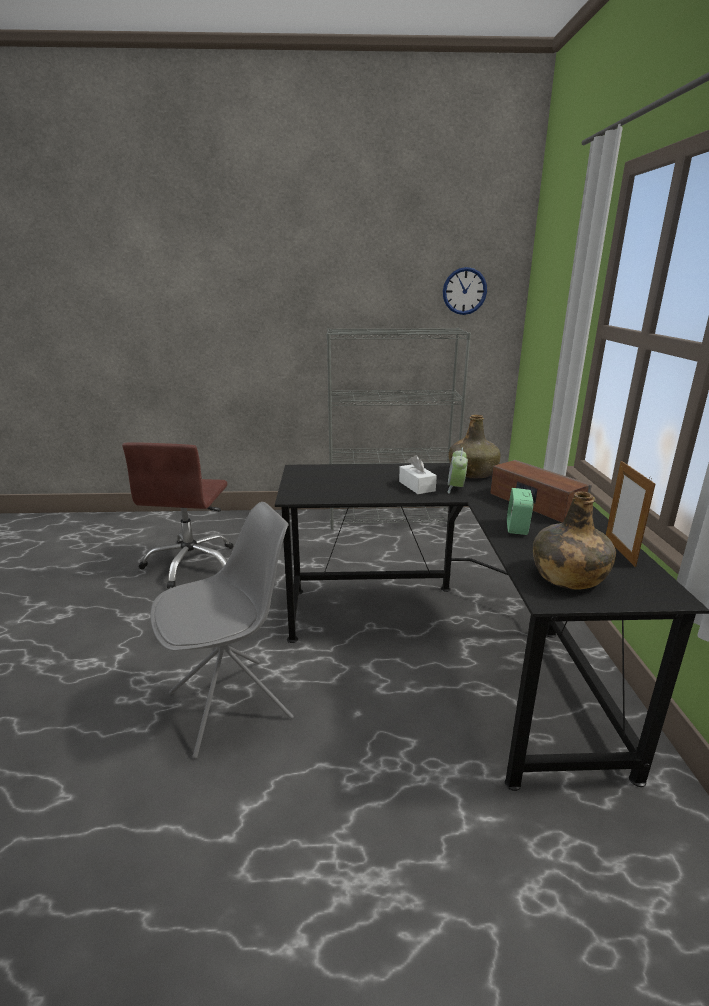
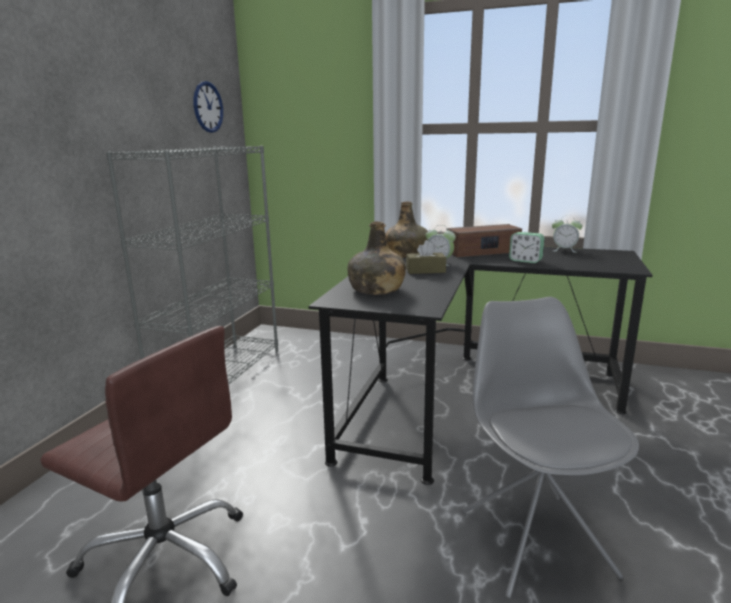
camera: 70 degrees left, 5 degrees down
(416, 486) = (425, 271): white tissue box -> brown tissue box
(567, 576) = (601, 262): green bottle -> green bottle (376, 290)
(619, 551) = (564, 250): picture frame -> alarm clock

